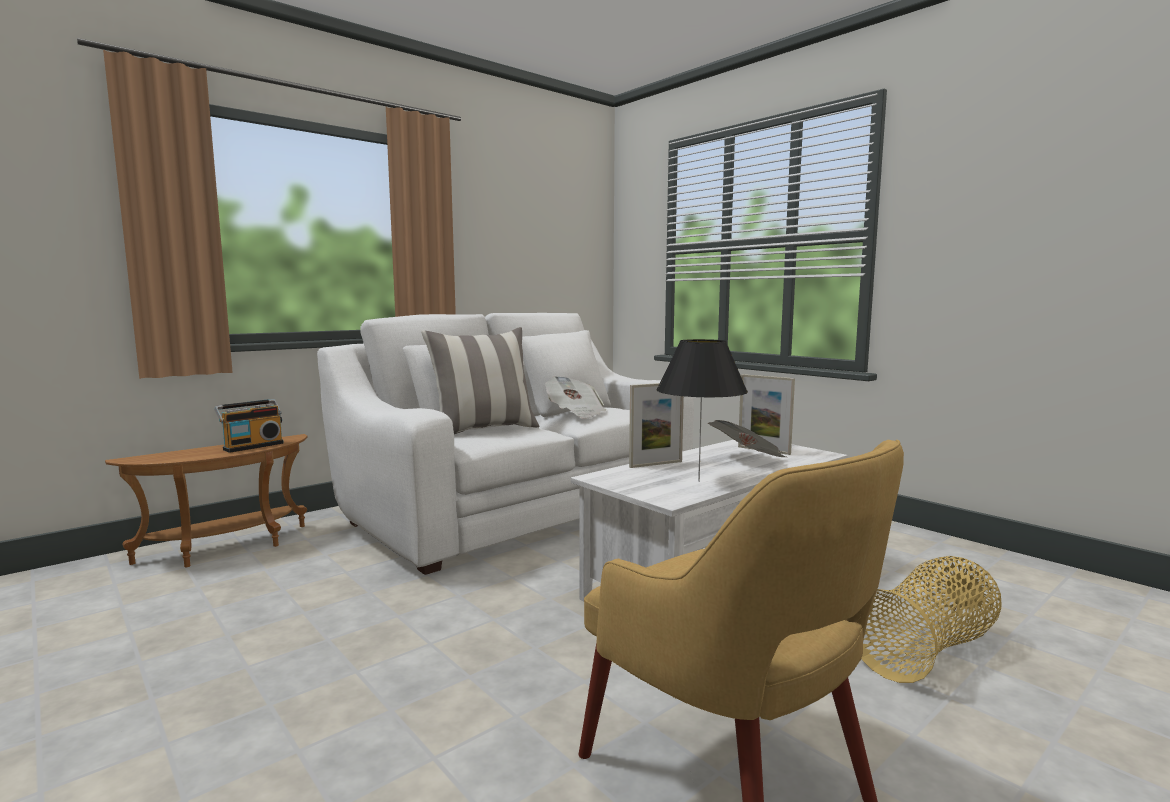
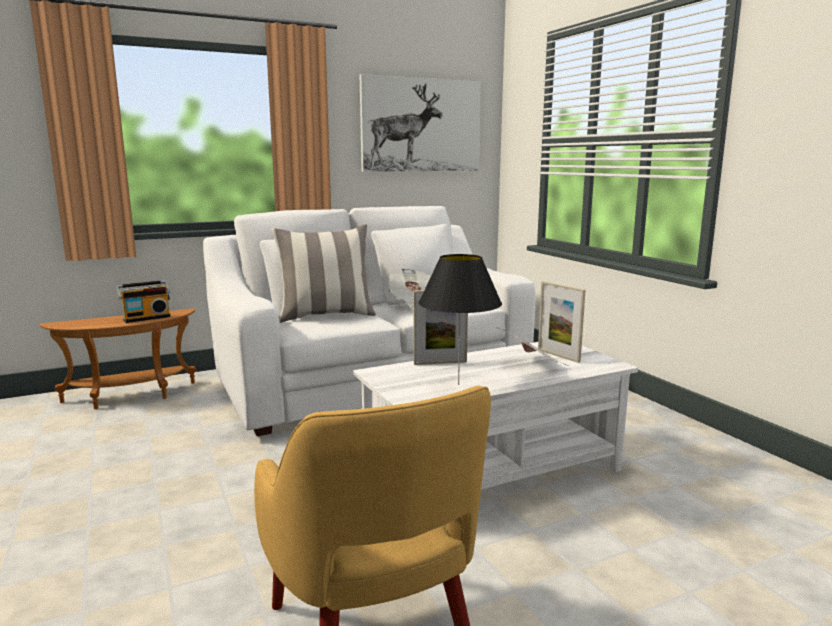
camera: 15 degrees right, 5 degrees up
(540, 231) = (421, 125): none -> picture
(926, 651) = (644, 569): basket -> none

